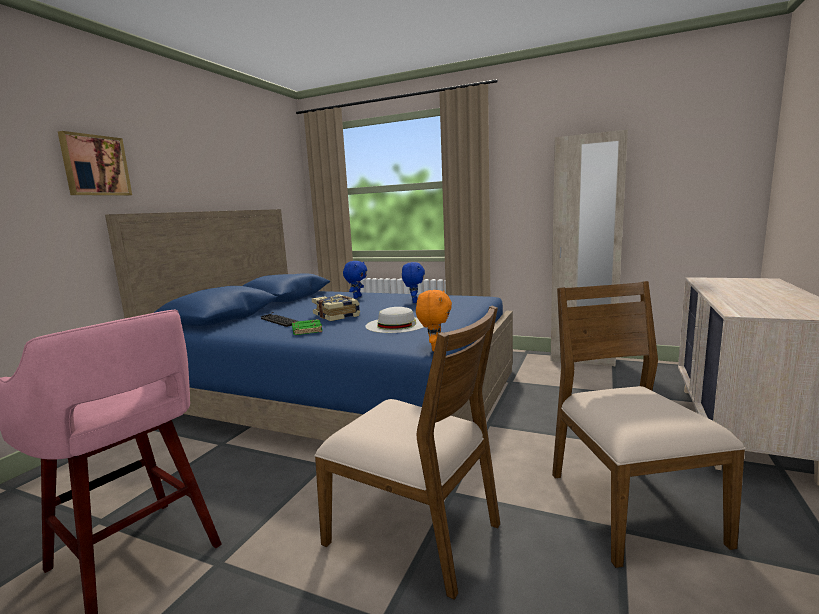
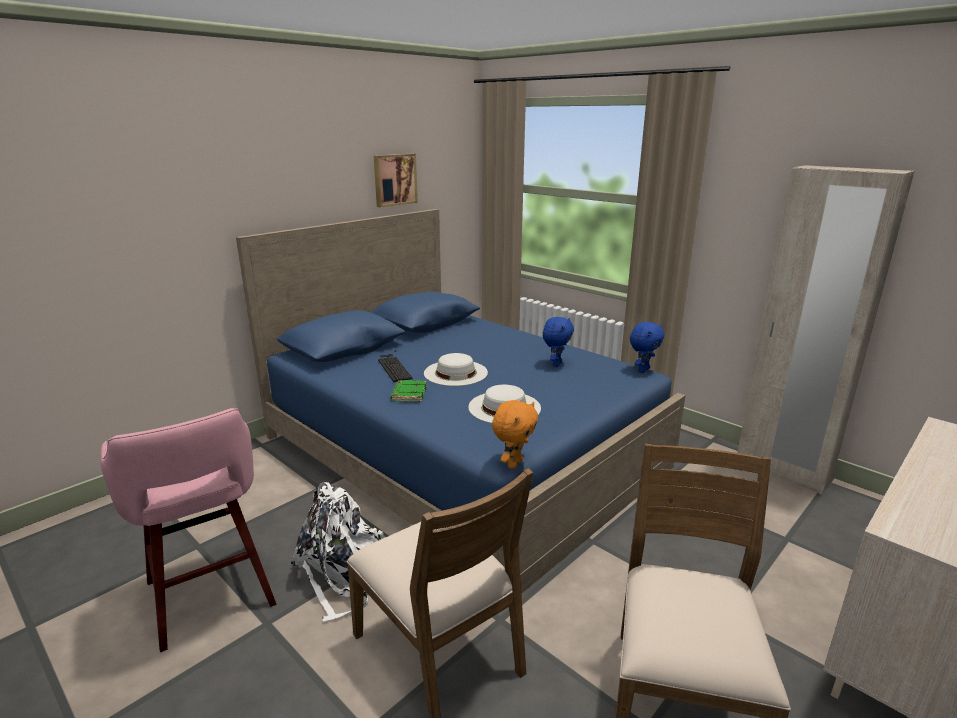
camera: 20 degrees right, 10 degrees up
(95, 165) = (228, 185): picture -> picture (394, 179)
(283, 501) = (343, 575): none -> white backpack
(337, 315) = (455, 372): book -> white hat
(357, 297) = (499, 339): blue plush toy -> blue plush toy (643, 370)

